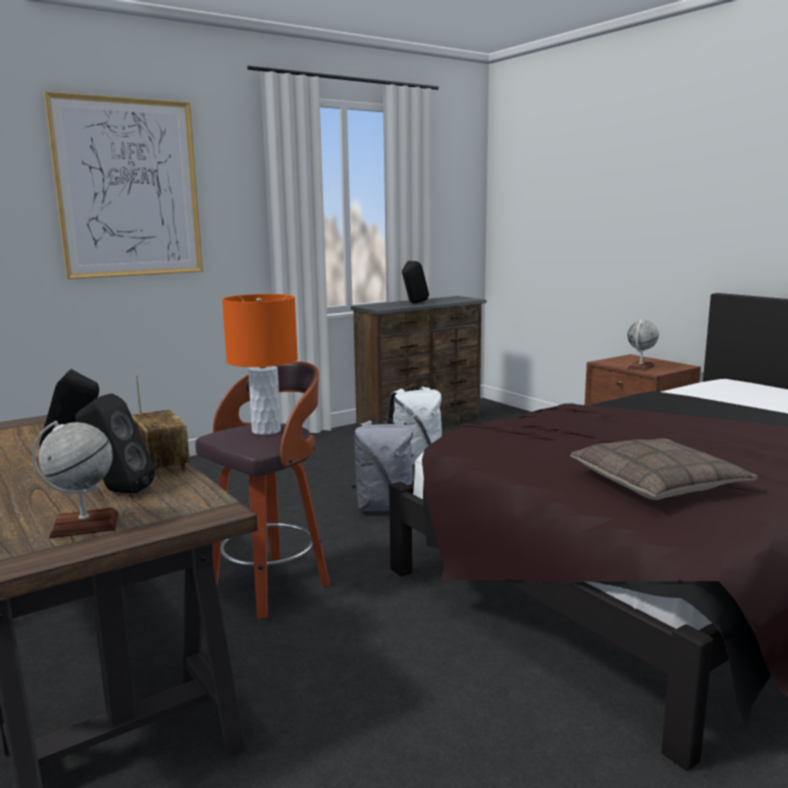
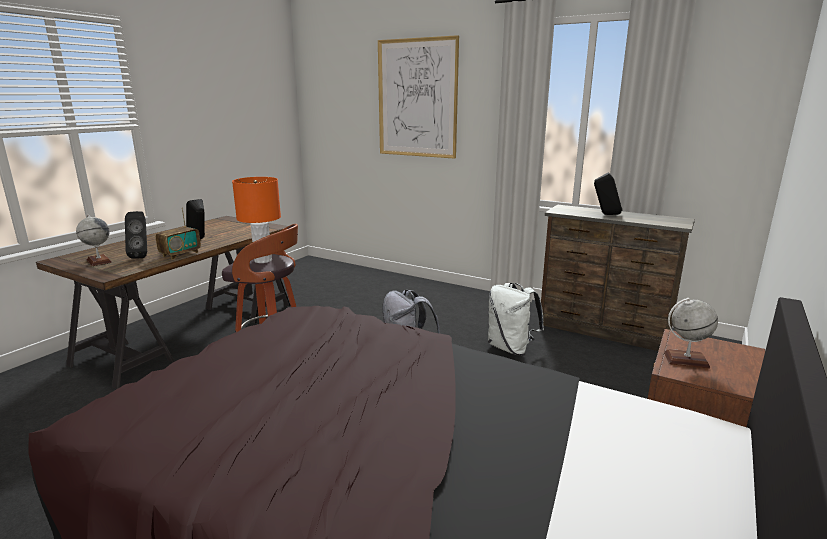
camera: 65 degrees right, 5 degrees up
(658, 483) = (210, 393): pillow -> none

